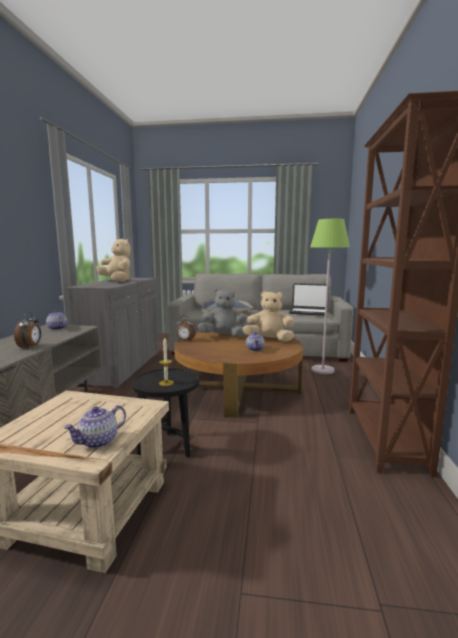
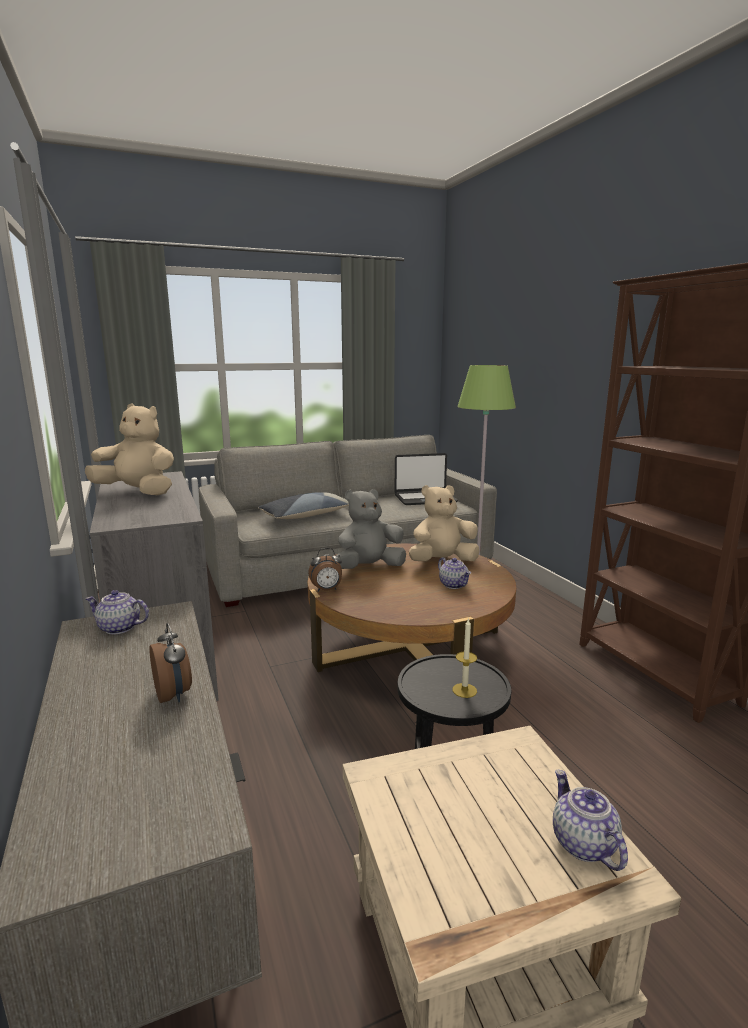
camera: 30 degrees left, 5 degrees up
(98, 441) = (582, 843): teapot -> teapot turned 150 degrees clockwise

